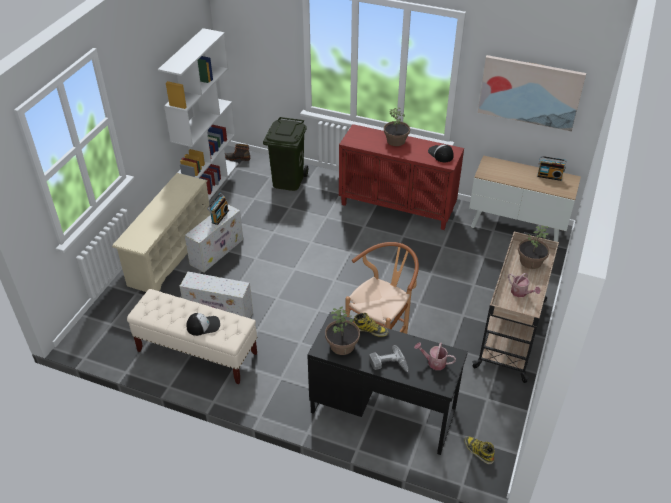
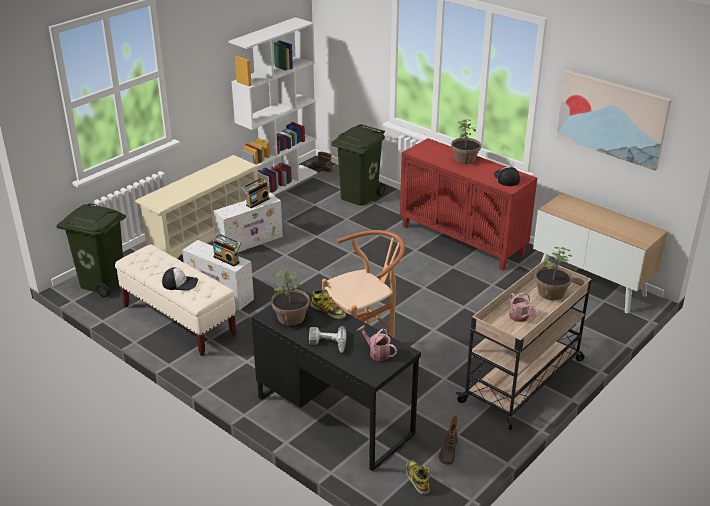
camera: 20 degrees right, 10 degrees down
(102, 329) = (103, 282): none -> green trash can
(488, 417) = (448, 451): none -> boot
(549, 176) = (628, 223): radio -> radio (227, 259)

